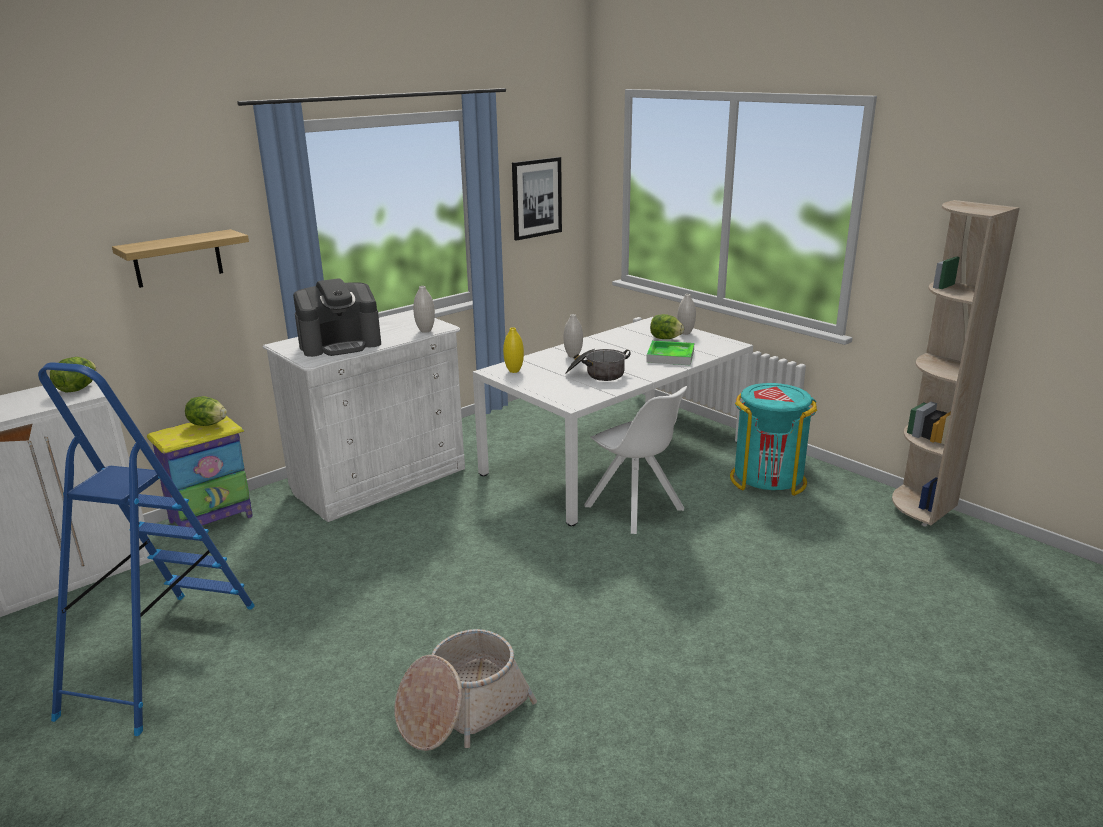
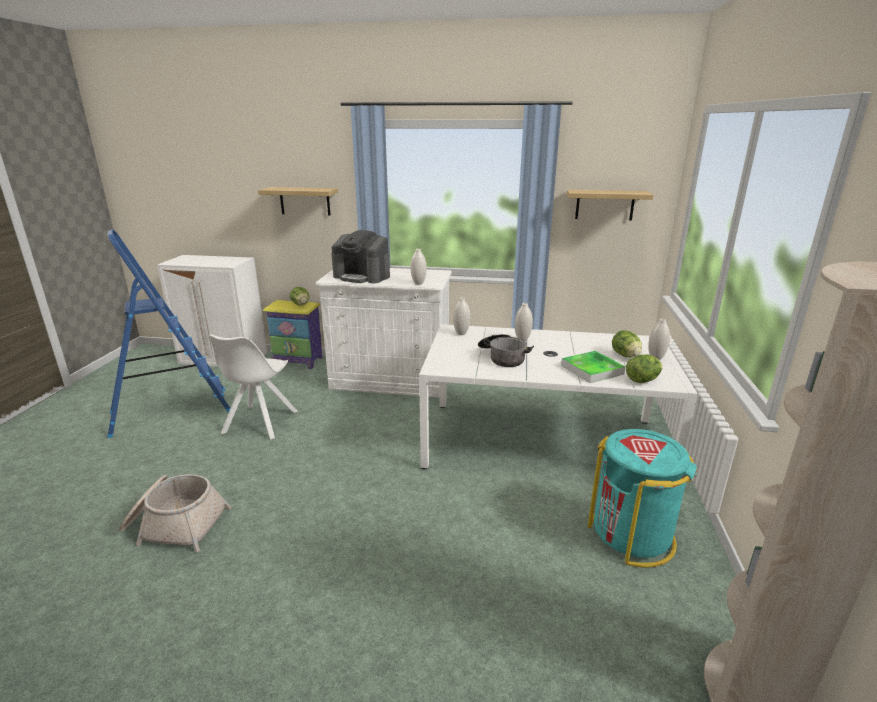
camera: 50 degrees right, 0 degrees up
(78, 389) = (232, 261): lettuce -> lettuce (642, 380)
(514, 371) = (461, 333): yellow vase -> white vase
(536, 198) = (604, 205): picture -> shelf
(635, 509) = (481, 485): white chair -> white chair (259, 422)

